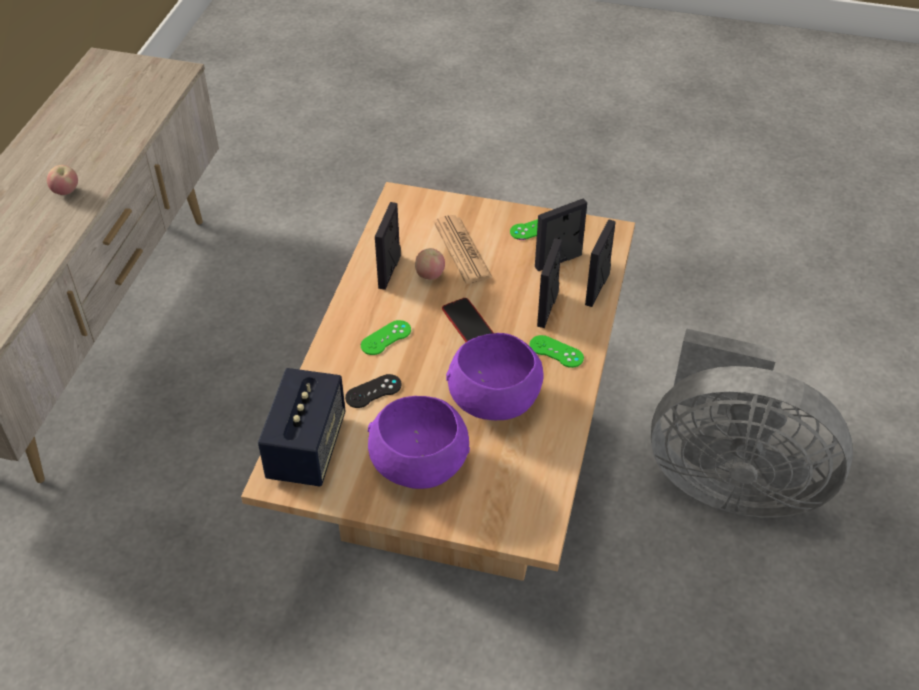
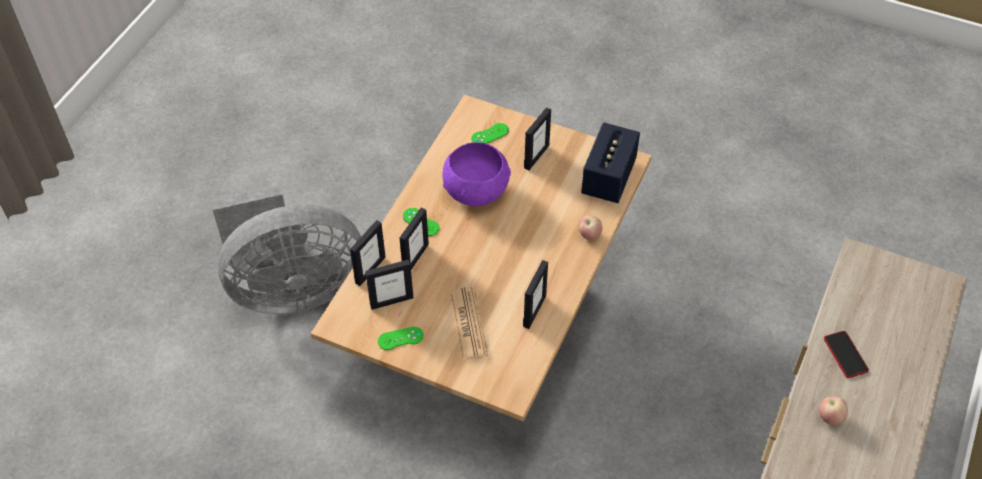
camera: 170 degrees left, 5 degrees up
(373, 391) = (559, 210): black game controller -> none
(386, 338) = (545, 251): green game controller -> green game controller (490, 134)
(418, 467) = (536, 156): purple bowl -> picture frame
(430, 276) = (501, 302): apple -> apple (589, 235)
(467, 322) = (480, 255): phone -> phone (845, 355)
(728, 480) = (292, 289): grey fan -> grey fan turned 135 degrees clockwise

